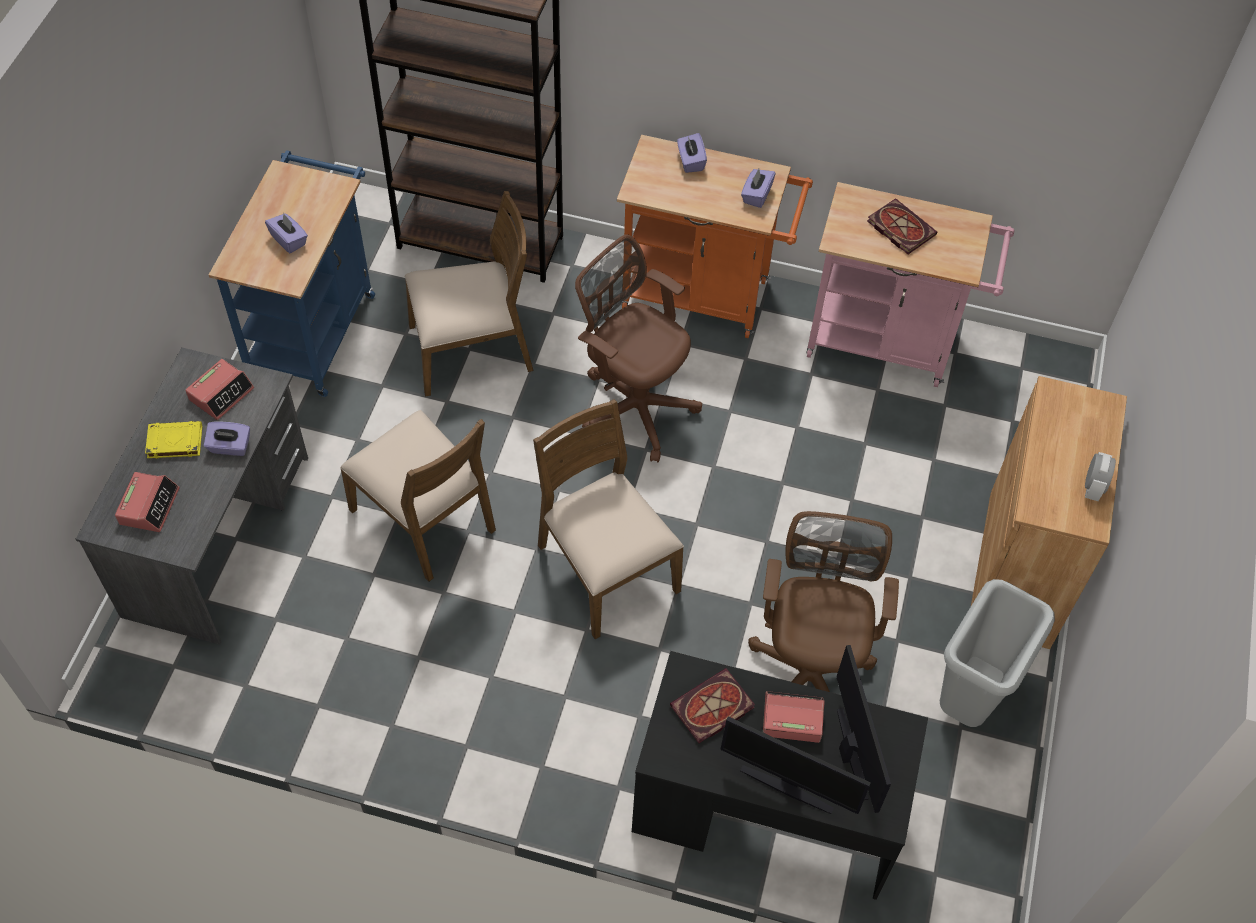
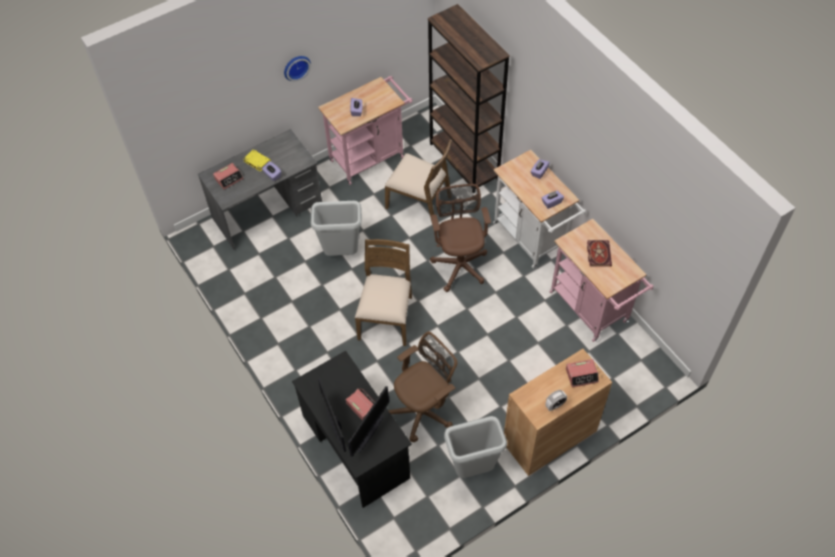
camera: 45 degrees right, 0 degrees up
(154, 205) = (296, 66): none -> wall clock
(221, 394) = (287, 154): alarm clock -> alarm clock (582, 375)
(315, 328) = (370, 156): blue cart -> pink cart
(425, 519) = (341, 253): brown chair -> grey trash can
(705, 296) = (533, 239): orange cart -> white cart
(711, 709) = (338, 380): book -> none

